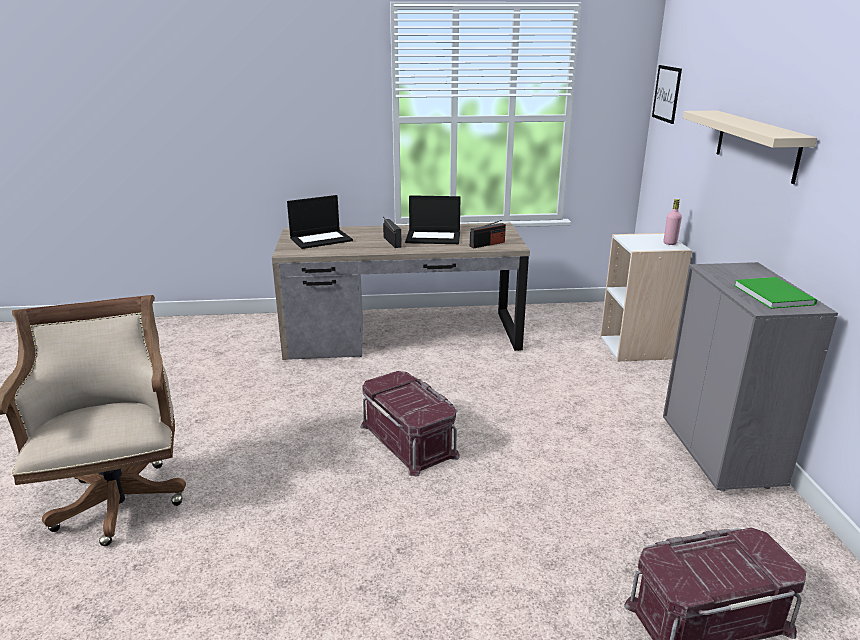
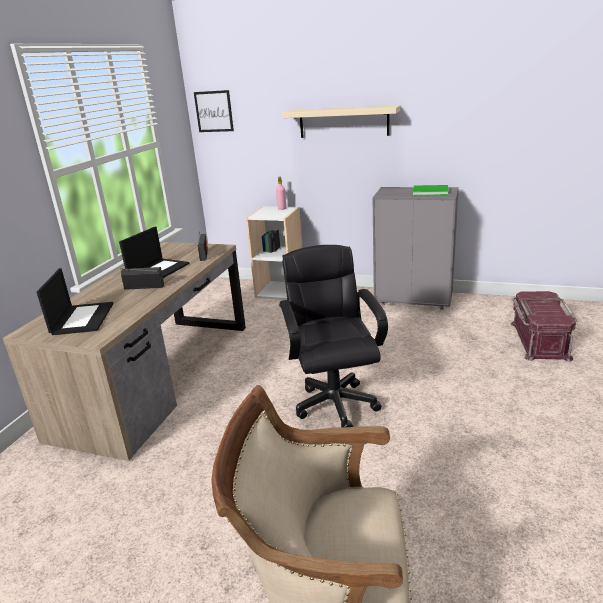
camera: 65 degrees left, 0 degrees up
(409, 440) = (334, 403): red storage box -> black office chair

